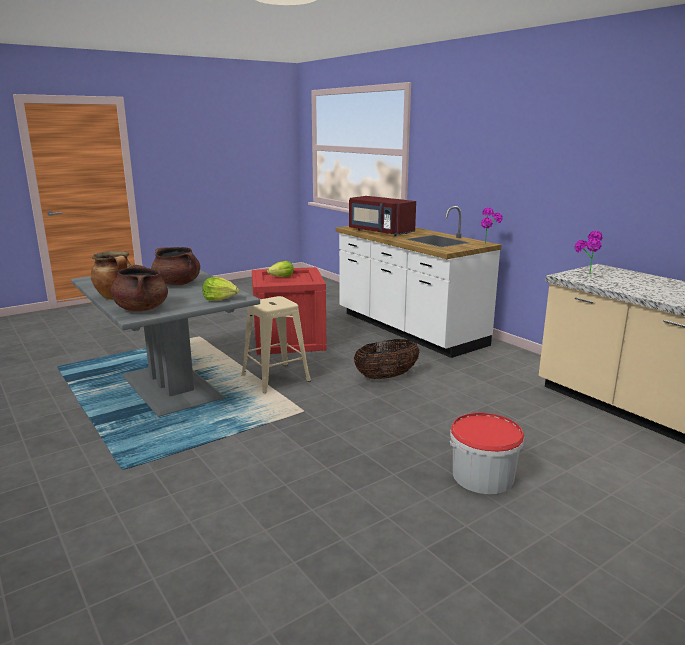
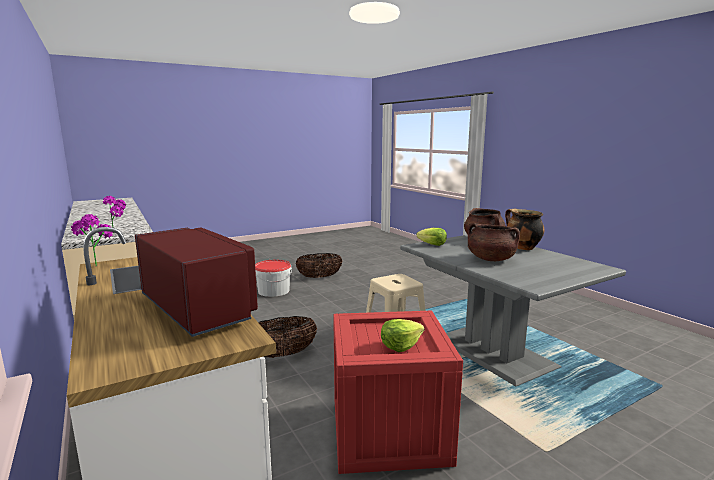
camera: 175 degrees left, 5 degrees down
(420, 535) = (319, 277): none -> basket

